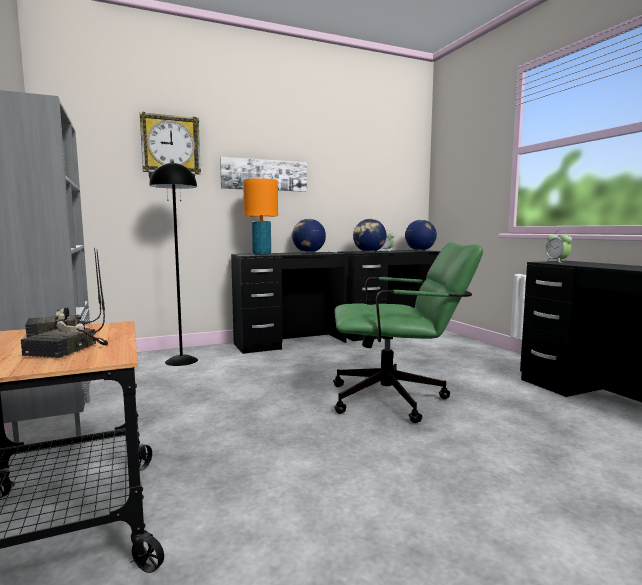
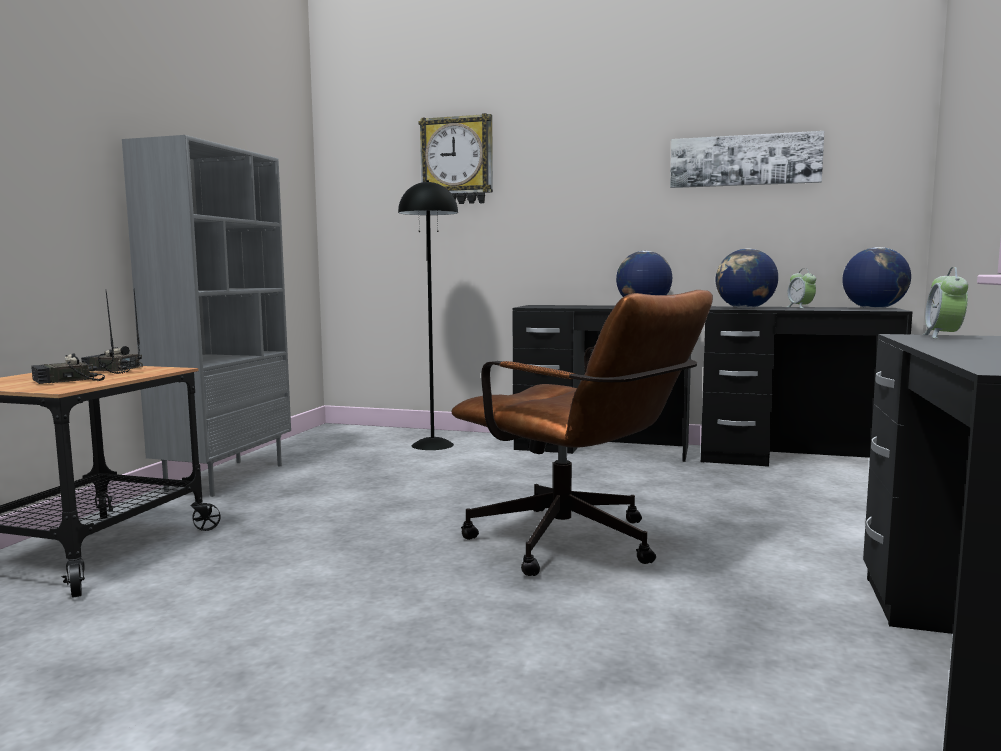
camera: 40 degrees right, 0 degrees up
(261, 254) = (554, 306): orange table lamp -> none
(264, 175) = (585, 185): picture -> picture (744, 160)
(398, 399) = (578, 546): green office chair -> brown office chair

